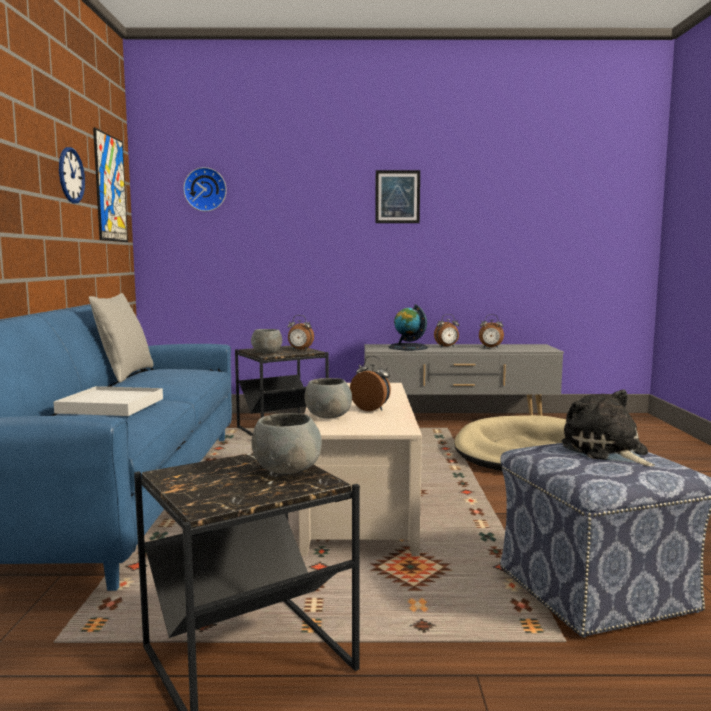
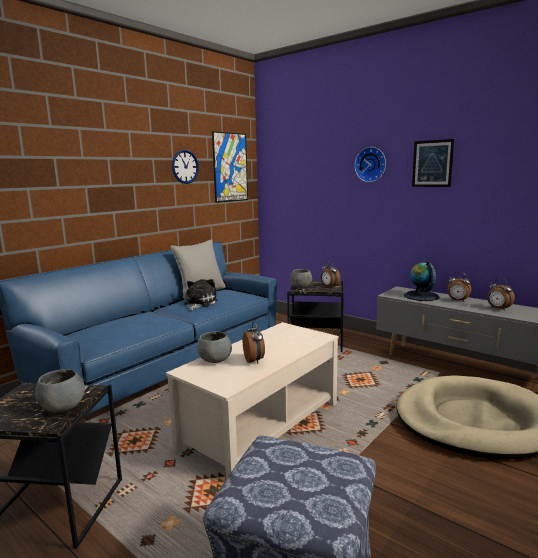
camera: 40 degrees right, 5 degrees up
(111, 406) = (136, 320): white tray -> none
(205, 189) = (296, 162): wall clock -> wall clock (371, 164)
(606, 451) = (312, 472): plush toy -> plush toy (199, 303)

